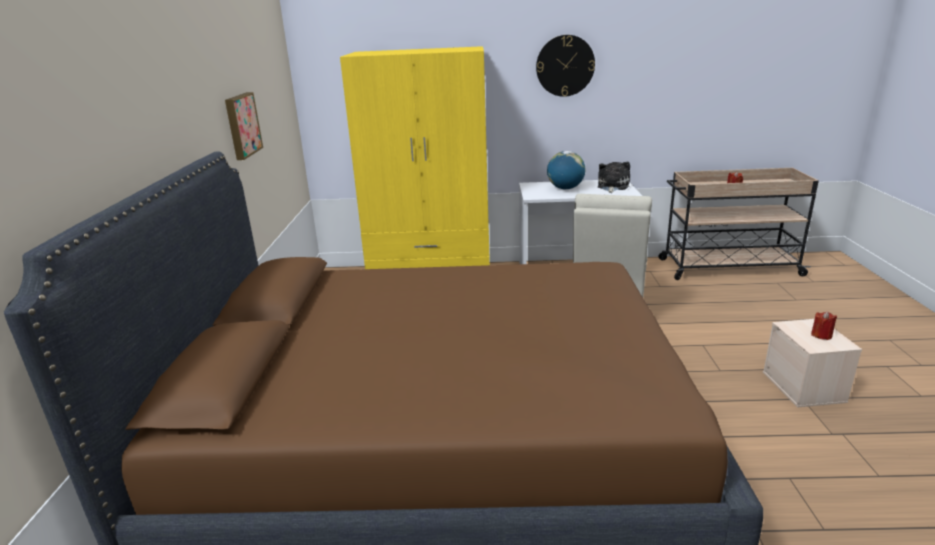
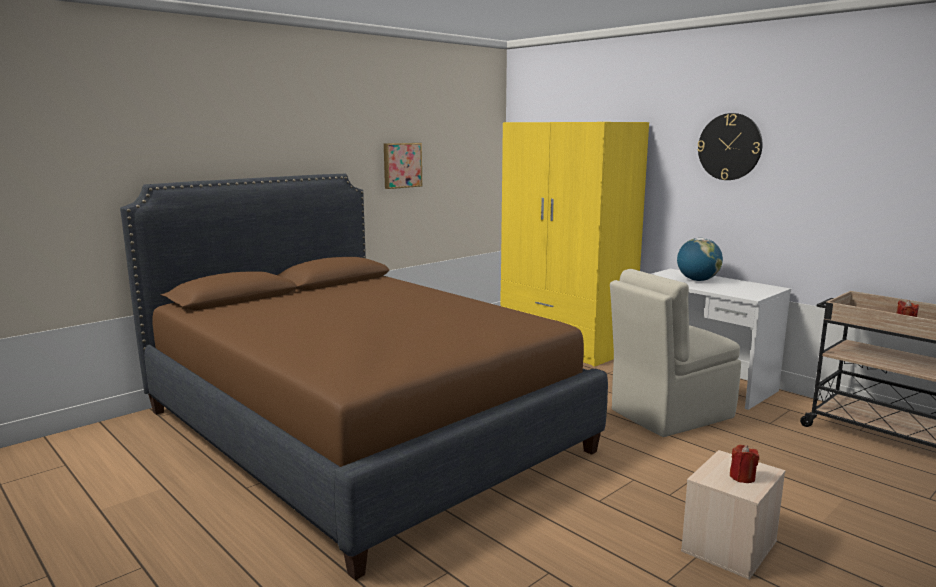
camera: 45 degrees right, 10 degrees down
(612, 186) = (750, 289): plush toy -> none

